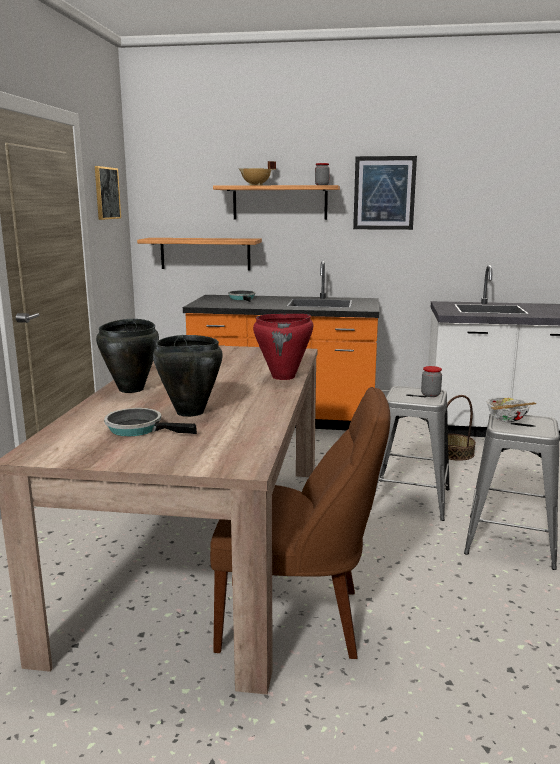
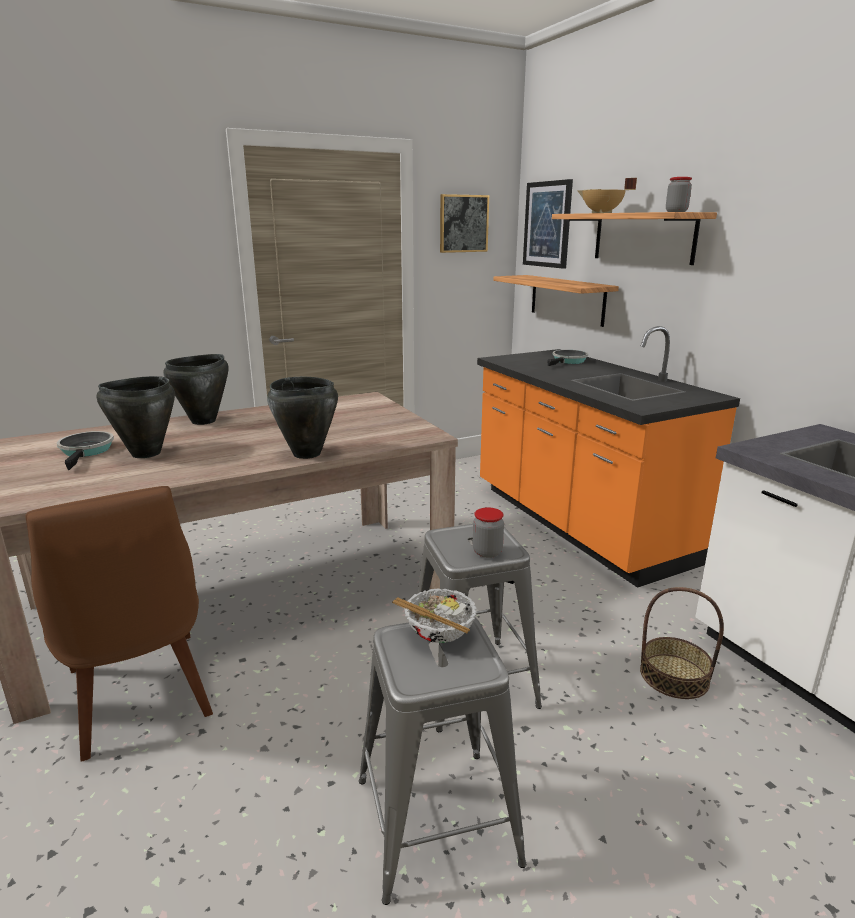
camera: 55 degrees right, 5 degrees up
(284, 377) = (306, 454): red cooking pot -> black cooking pot
(384, 193) = (779, 224): picture -> picture (547, 224)

